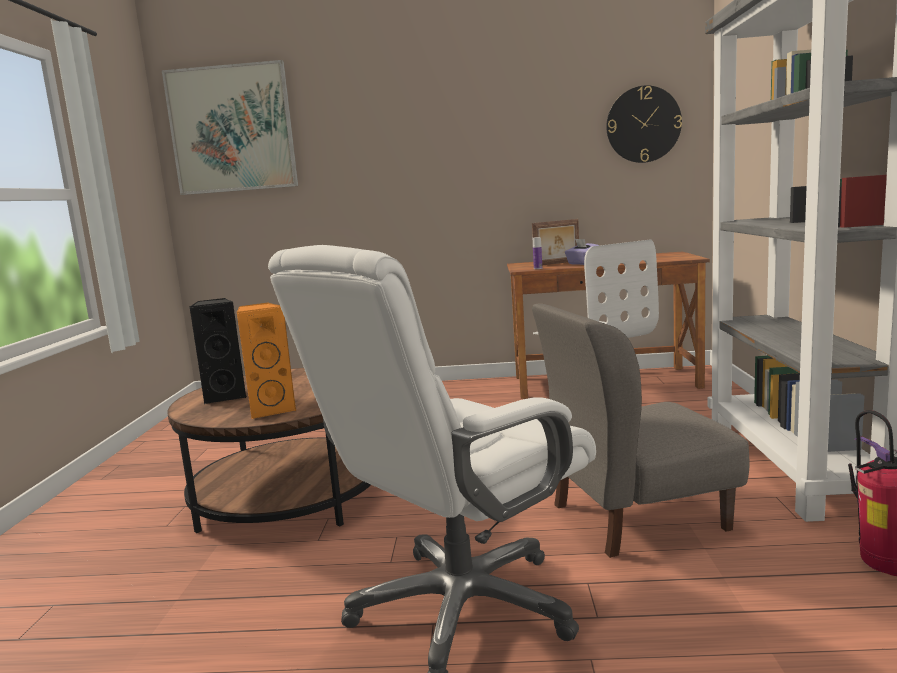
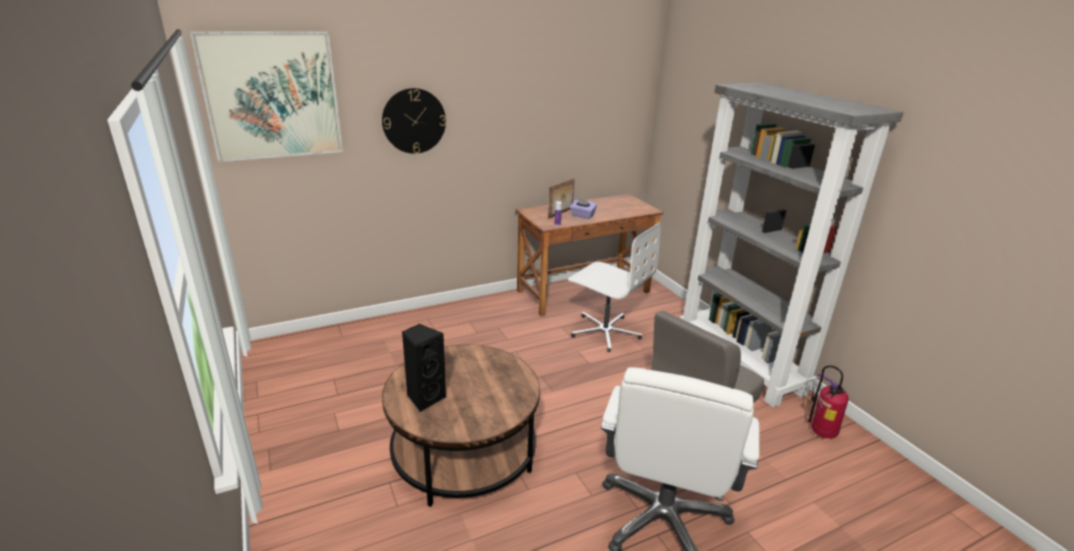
camera: 30 degrees left, 15 degrees up
(271, 409) = (488, 411): orange speaker -> none
(643, 124) = (614, 103): wall clock -> wall clock (414, 121)

